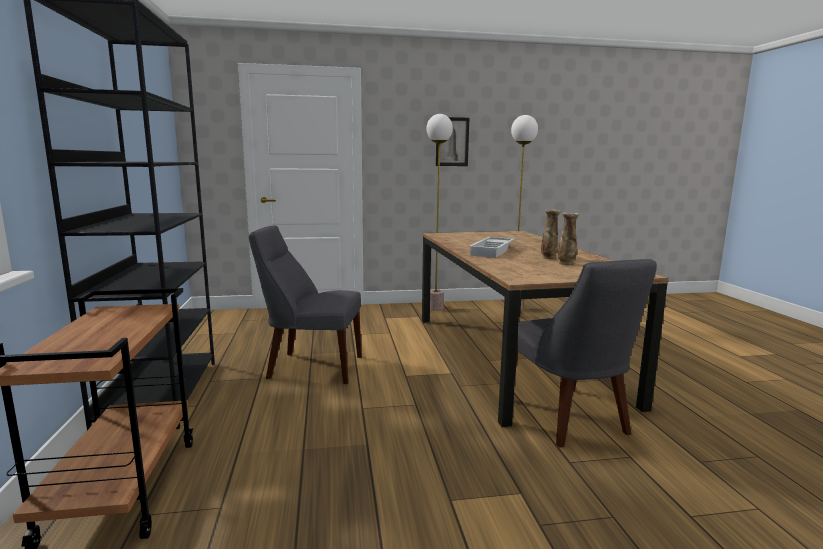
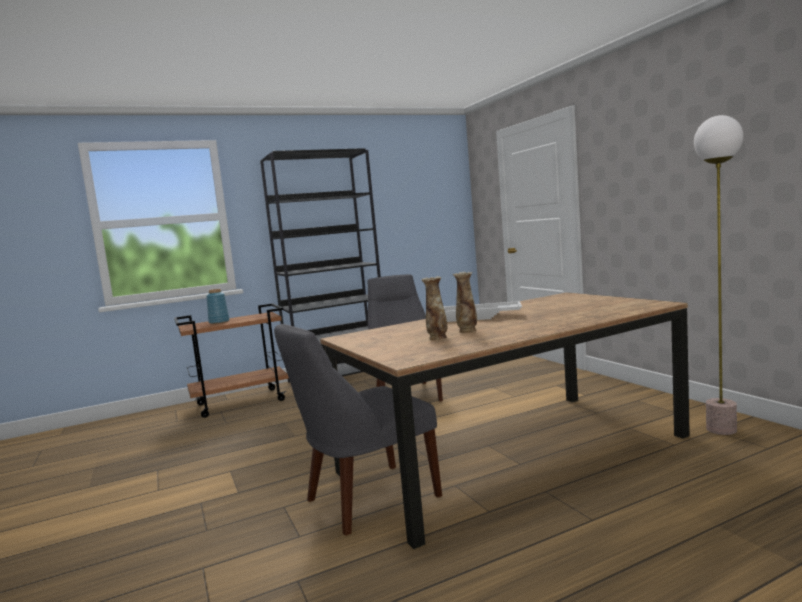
camera: 75 degrees right, 5 degrees down
(92, 339) = (218, 322): none -> blue vase
(435, 308) = (631, 394): floor lamp -> none
(452, 142) = (667, 170): picture -> none

